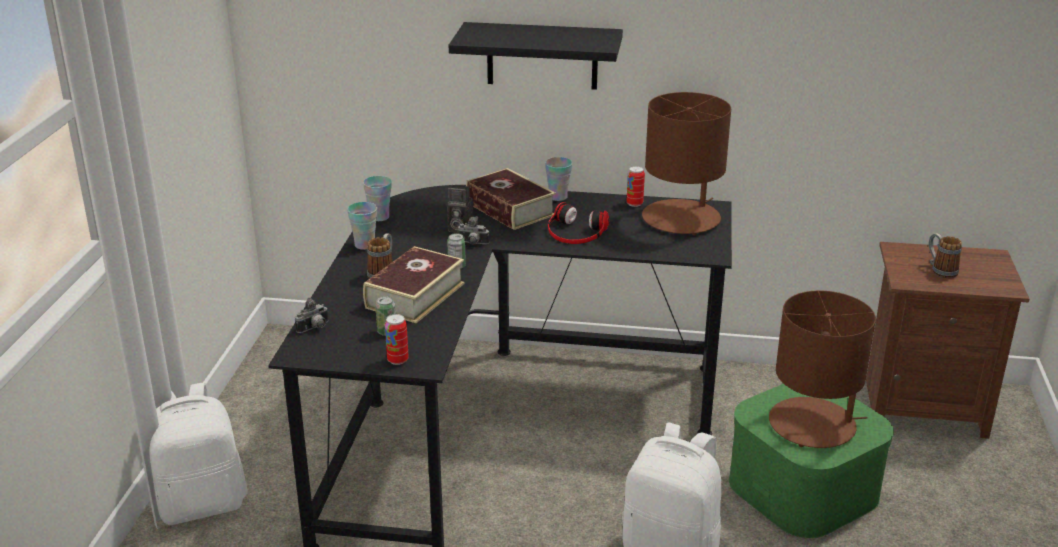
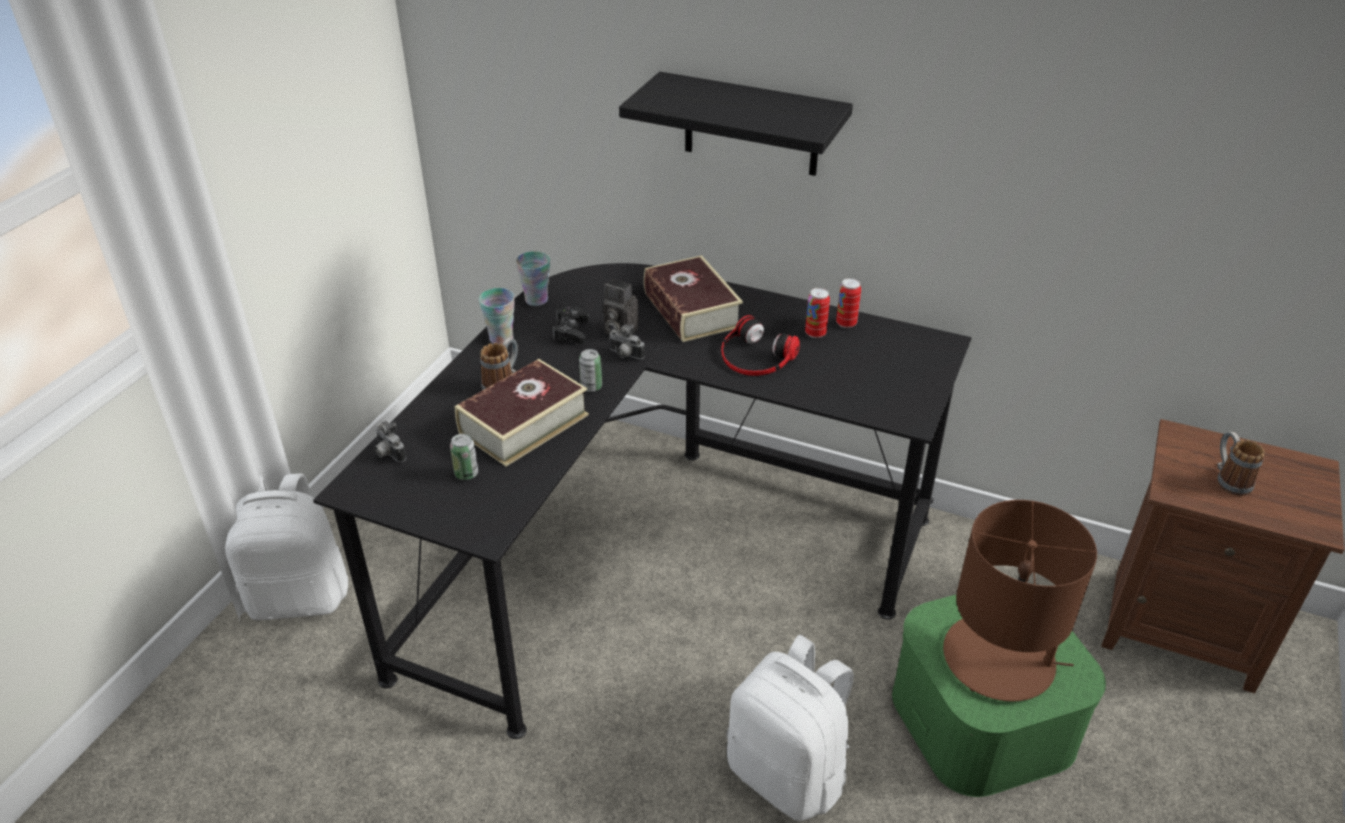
camera: 15 degrees right, 10 degrees up
(314, 328) = (388, 454): camera -> camera turned 75 degrees clockwise
(398, 360) = (459, 520): can -> can (815, 333)
(420, 234) = (571, 331): none -> black game controller
(558, 197) = (756, 300): cup -> none
(682, 218) = (896, 355): brown table lamp -> none

